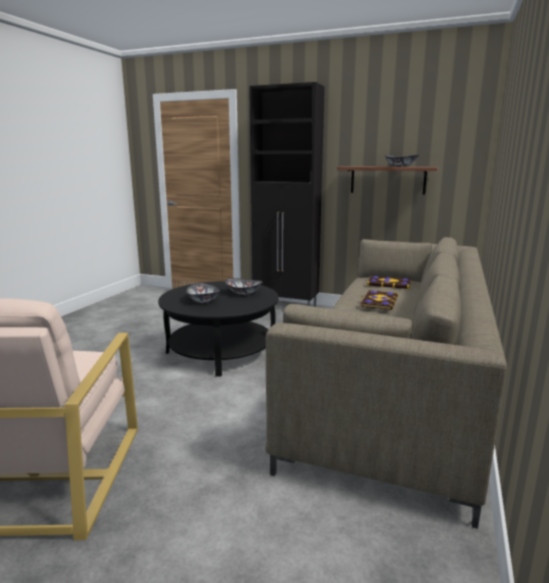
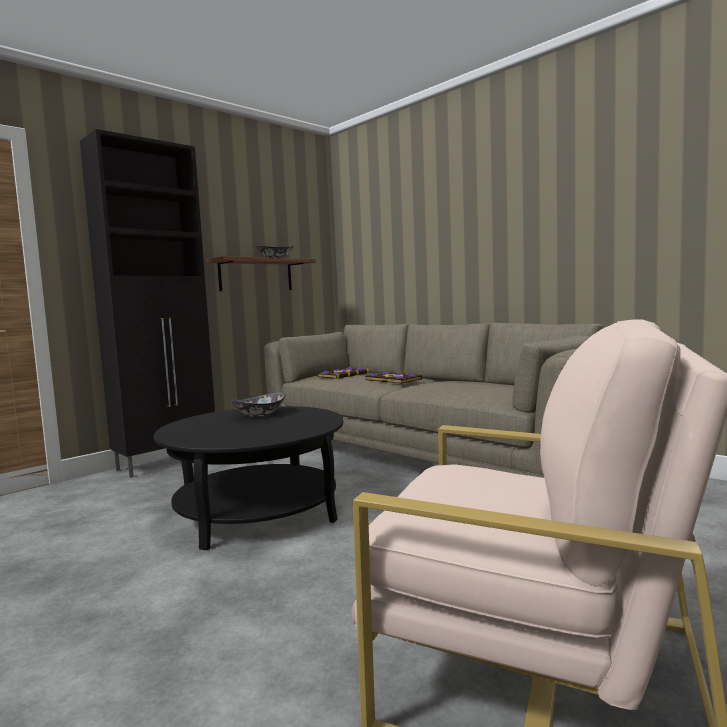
camera: 65 degrees left, 10 degrees down
(202, 301) = (259, 429): bowl -> none

